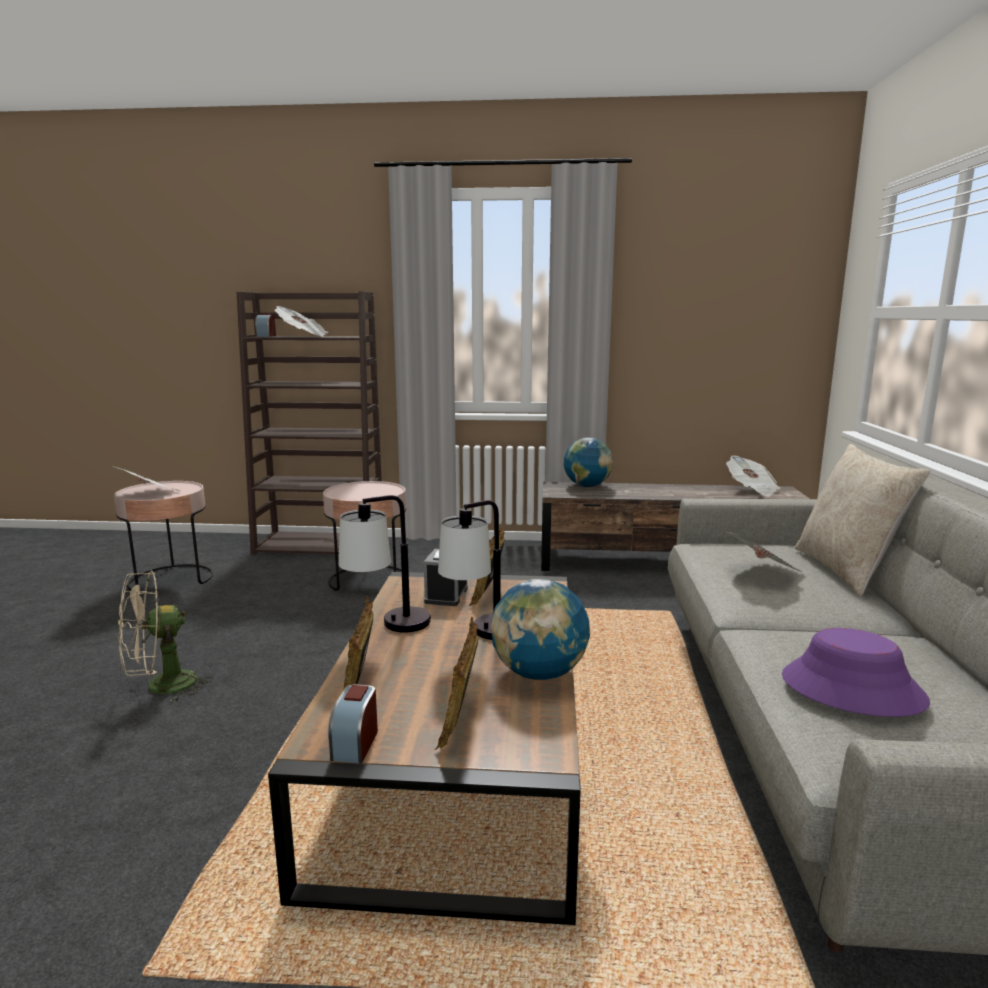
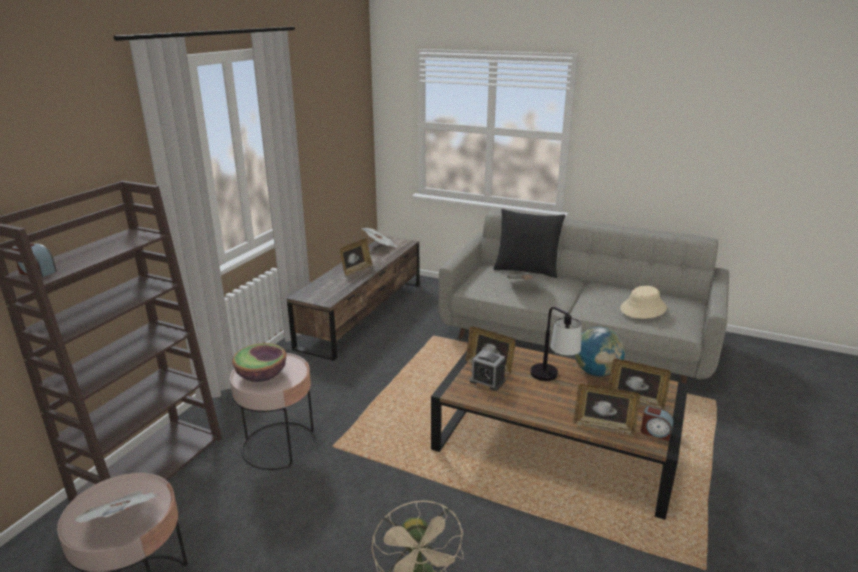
camera: 70 degrees left, 10 degrees up
(303, 336) = (84, 255): newspaper -> none
(358, 490) = (262, 376): none -> bowl
(389, 629) = (531, 408): table lamp -> none
(587, 486) = (318, 286): globe -> none
(657, 491) = (356, 270): none -> picture frame
(846, 571) = (526, 270): beige pillow -> black pillow
(851, 689) = (643, 309): purple hat -> beige hat

